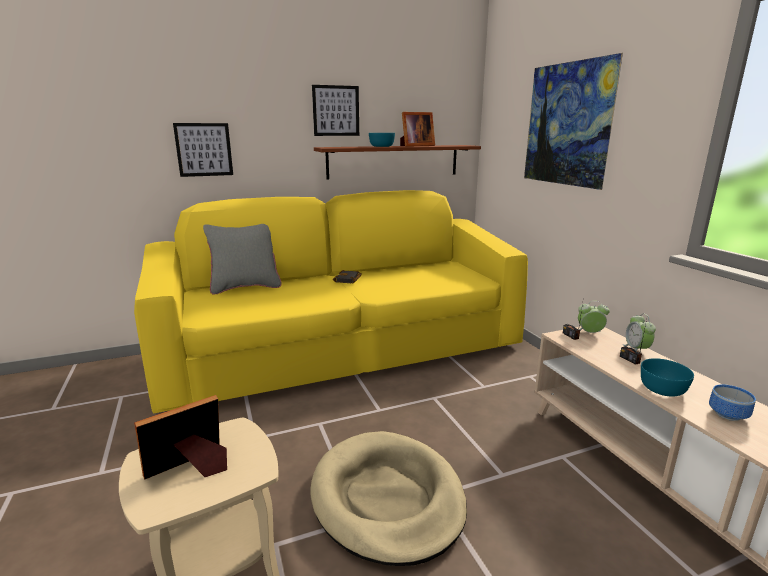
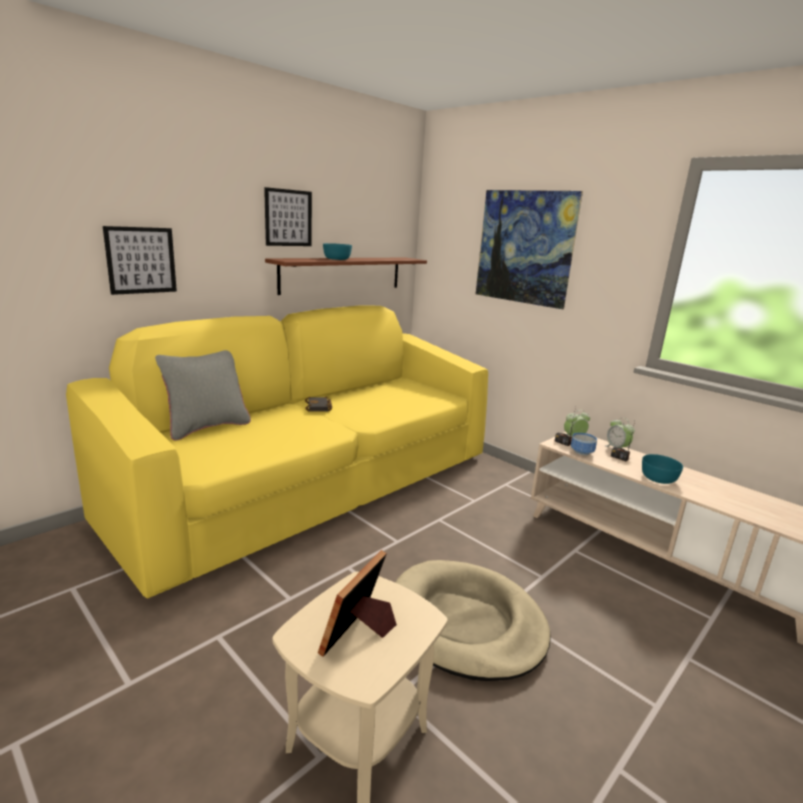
camera: 25 degrees left, 0 degrees up
(415, 146) = (368, 259): picture frame -> none
(729, 415) = (711, 491): bowl -> bowl (582, 452)

